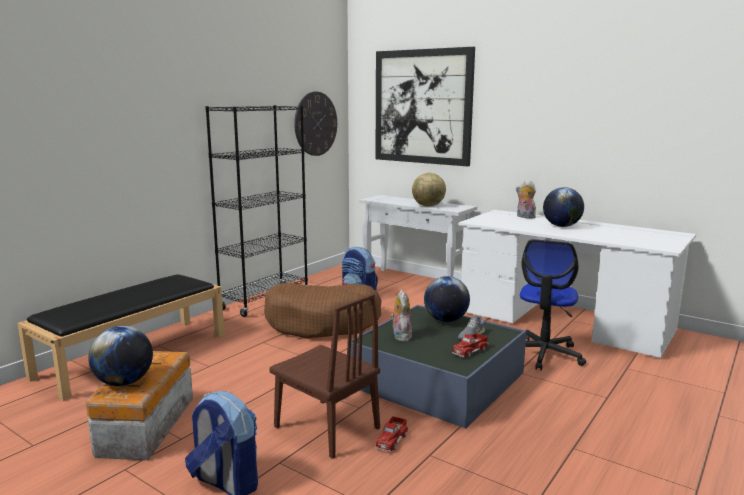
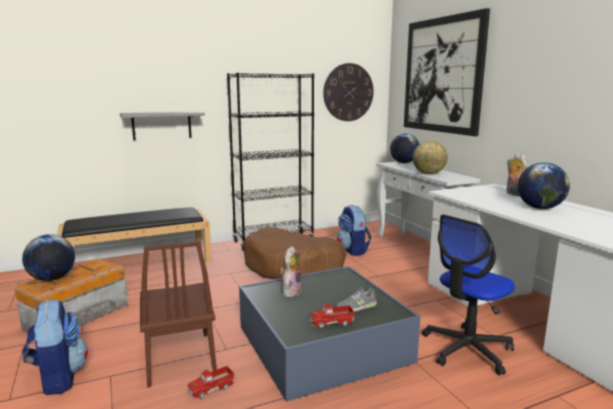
camera: 30 degrees right, 0 degrees up
(136, 174) = (162, 125): none -> grey shelf
(446, 320) = (354, 286): globe -> globe (404, 163)

